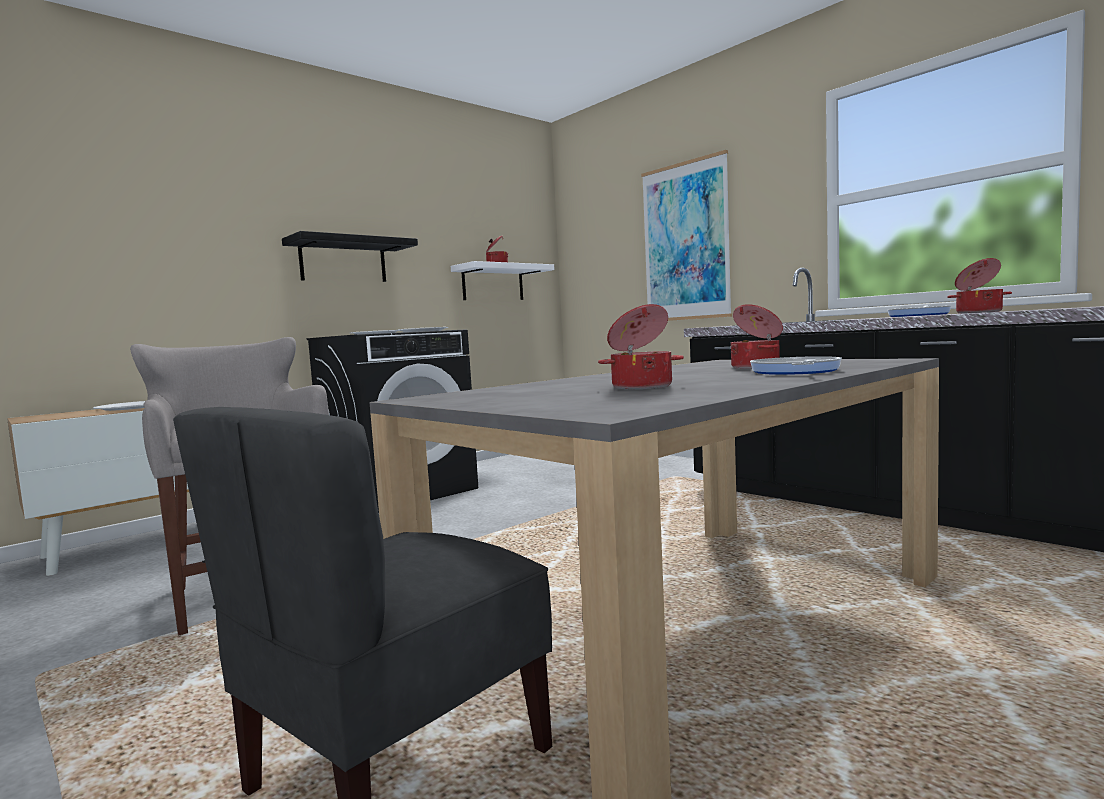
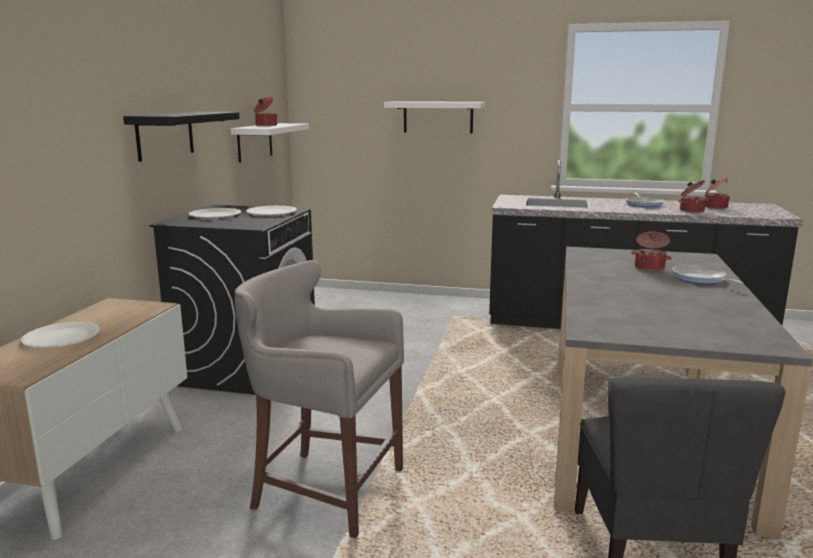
camera: 35 degrees left, 10 degrees up
(641, 386) = (679, 306): cooking pot -> cooking pot (714, 207)
(685, 242) = (438, 117): picture -> white shelf

